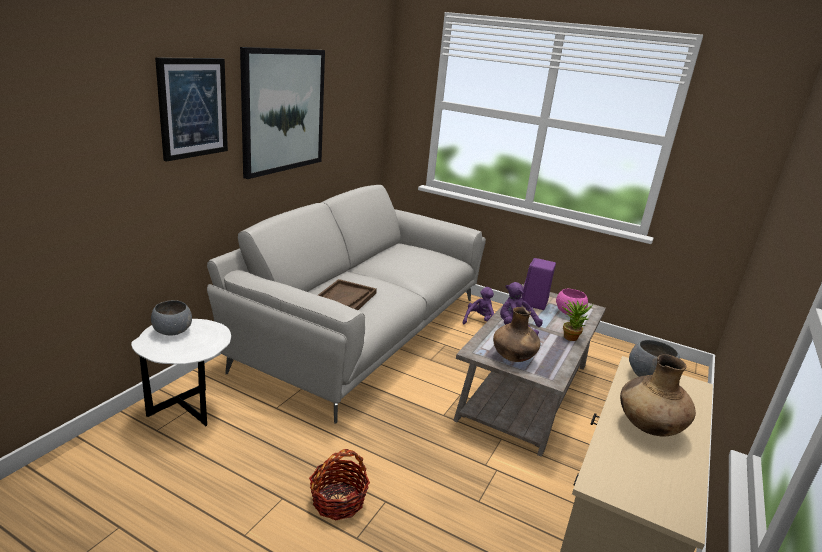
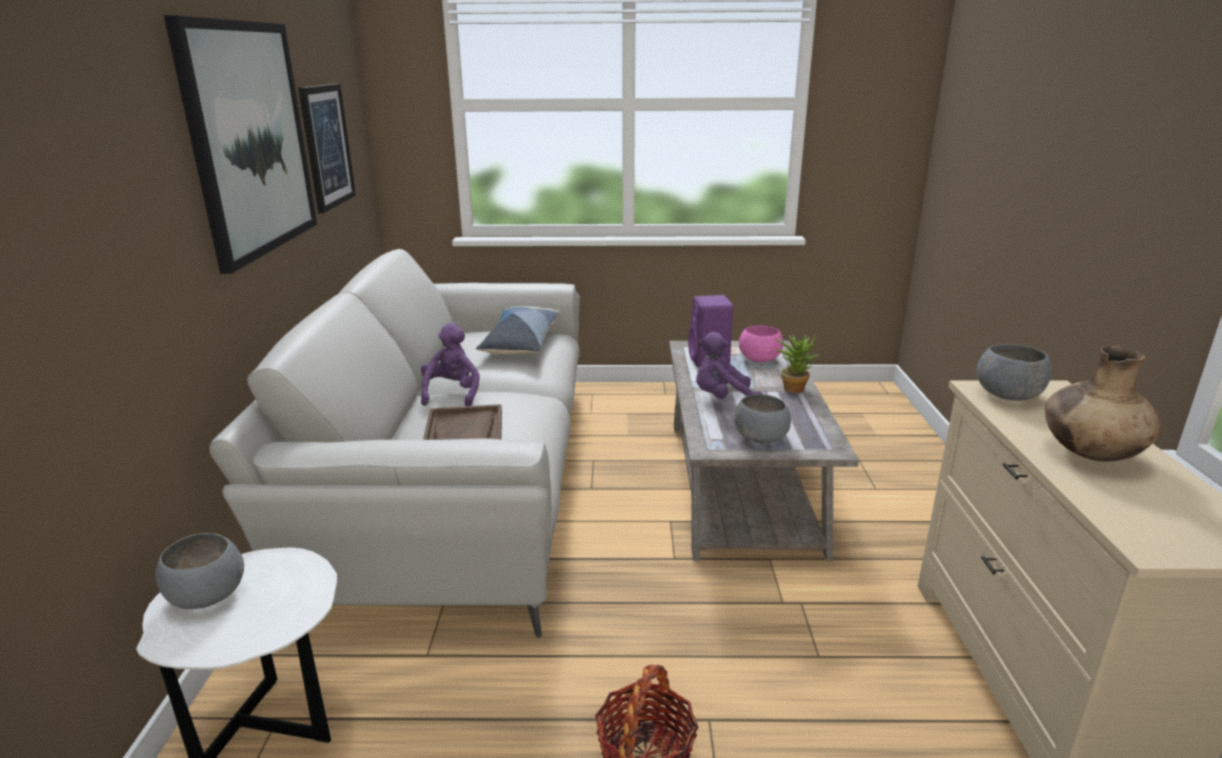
camera: 25 degrees left, 0 degrees up
(193, 108) = (115, 144): picture -> picture (326, 146)
(427, 258) = (521, 342): none -> pillow
(479, 322) = (610, 415): purple plush toy -> purple plush toy (452, 394)
(513, 358) = (761, 438): brown vase -> grey bowl

